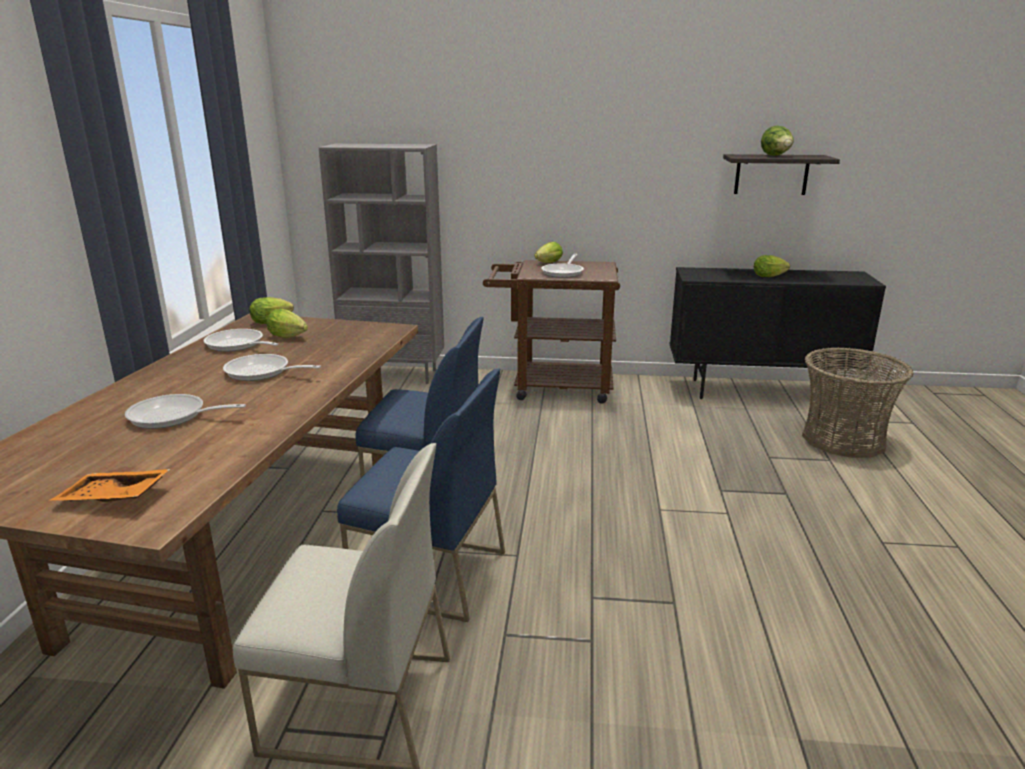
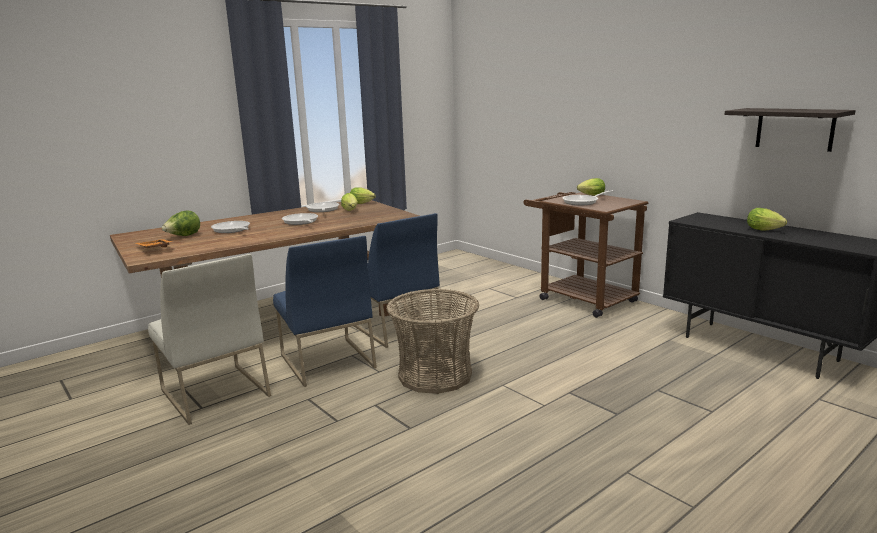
camera: 45 degrees right, 5 degrees down
(395, 375) = (492, 266): grey bookcase -> none
(776, 156) = (784, 109): lettuce -> lettuce (183, 236)
(843, 439) = (764, 405): basket -> basket (435, 375)

